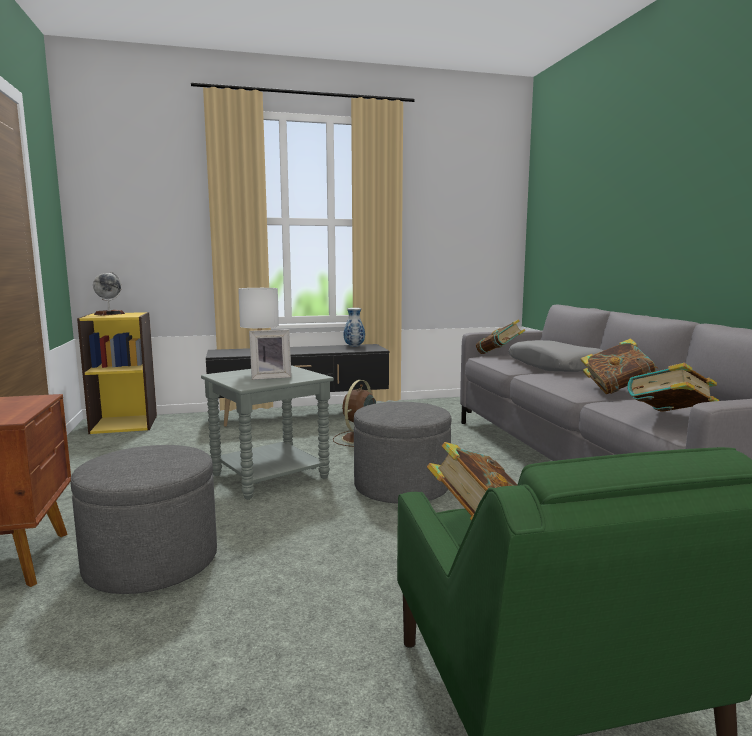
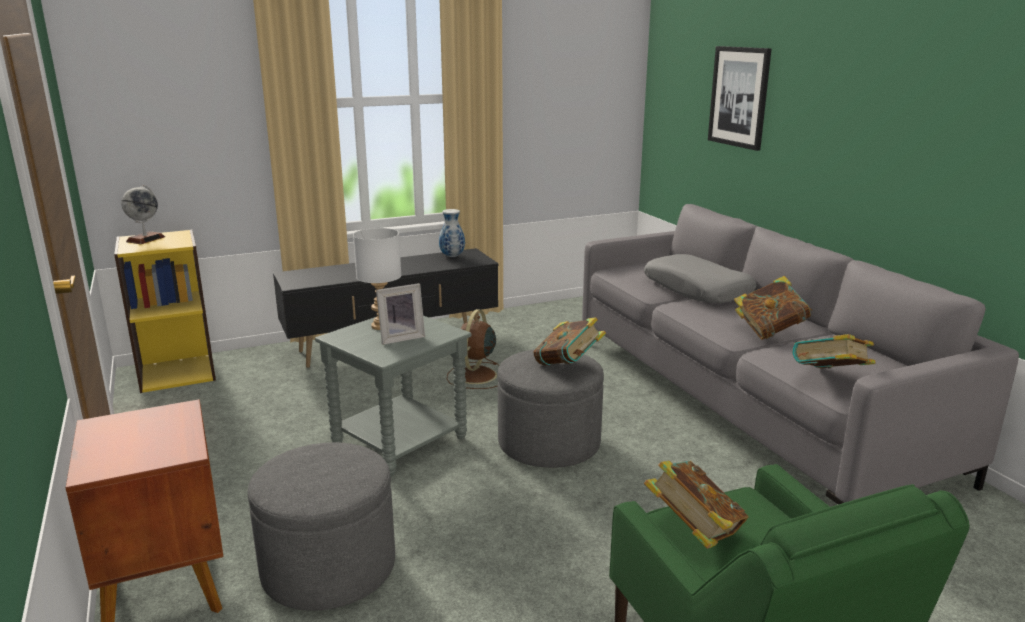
camera: 10 degrees left, 10 degrees up
(499, 354) = (628, 267): book -> book (568, 366)
(598, 210) = (739, 97): none -> picture

